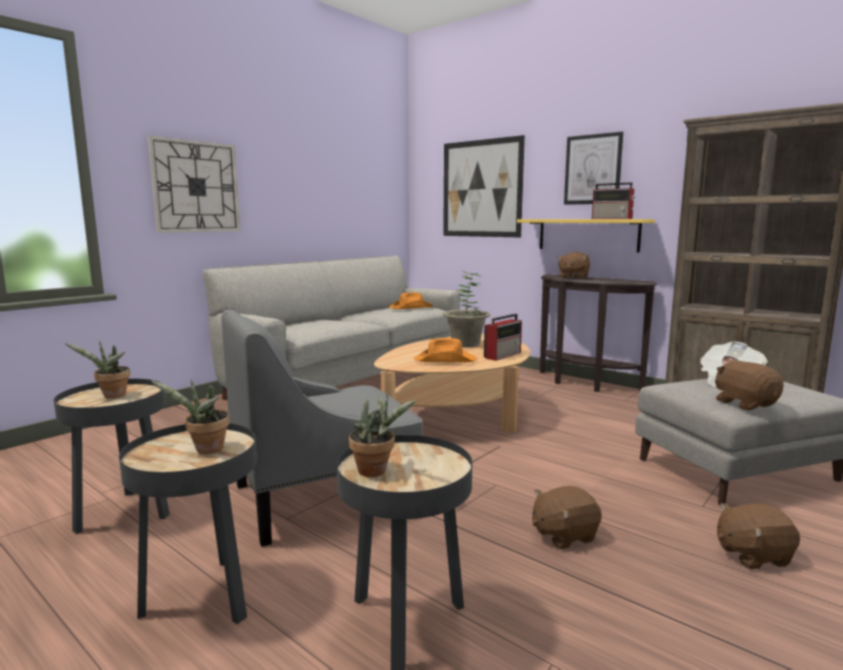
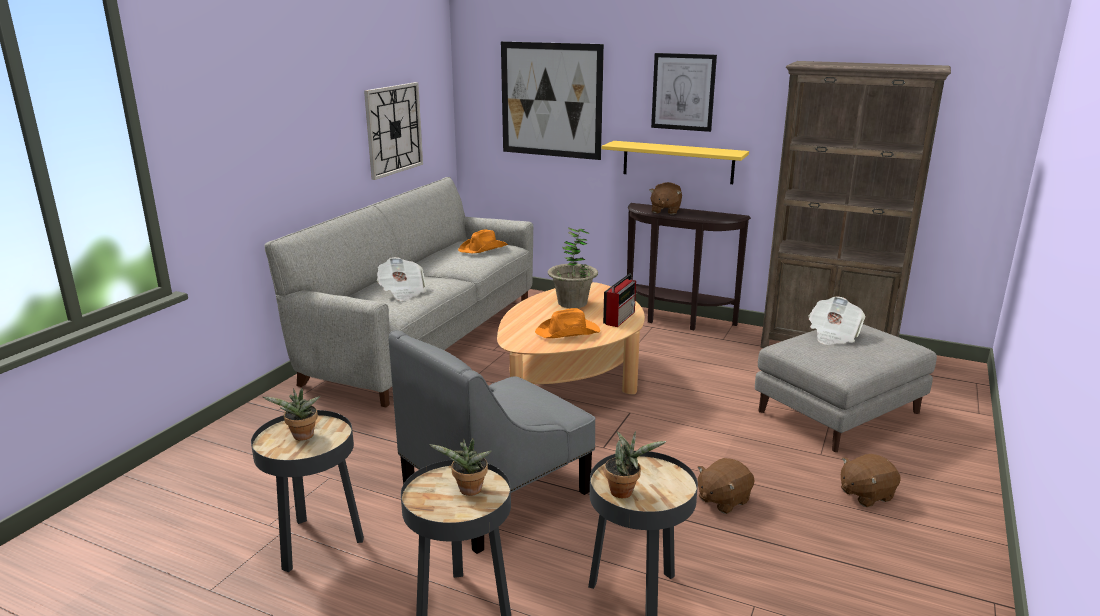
camera: 15 degrees left, 10 degrees up
(196, 187) = (248, 145): wall clock -> wall clock (393, 129)
(317, 324) = (402, 292): none -> newspaper
(612, 218) = (708, 152): radio -> none
(744, 403) = (852, 364): brown plush toy -> none

